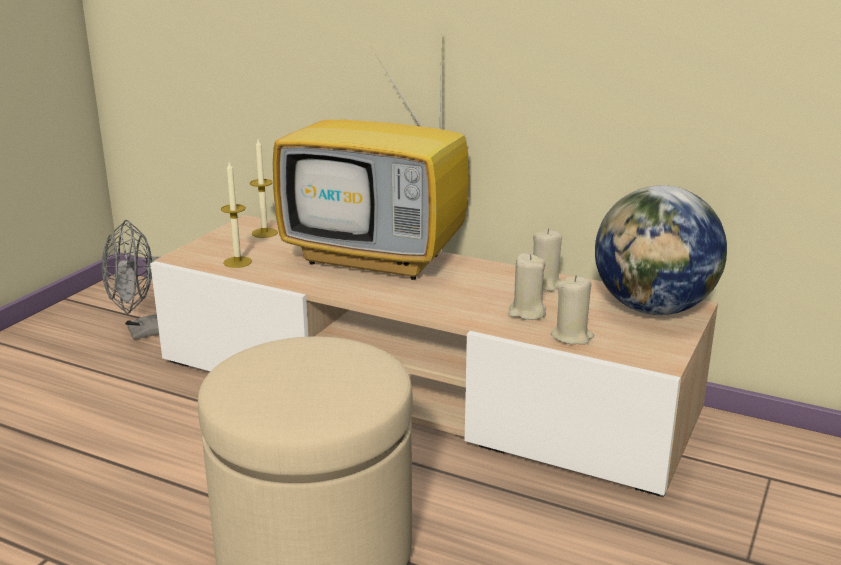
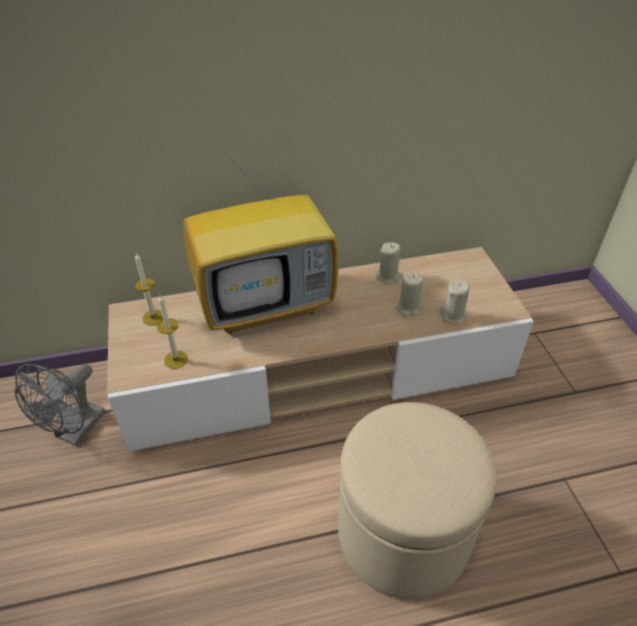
camera: 40 degrees left, 20 degrees up
(653, 309) = (462, 269): globe -> none

